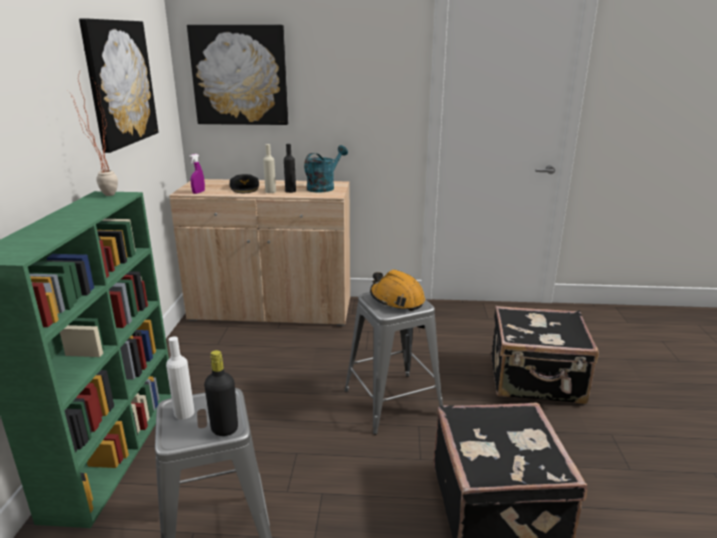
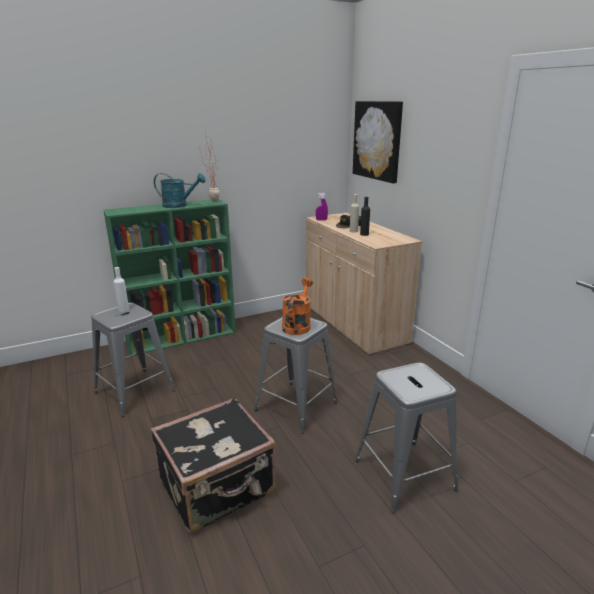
camera: 60 degrees right, 0 degrees up
(120, 83) = (271, 139): picture -> none
(224, 429) = (114, 321): black bottle -> none
(324, 187) = (390, 239): turquoise watering can -> turquoise watering can (179, 205)
(396, 299) = (297, 325): orange hard hat -> orange watering can
(536, 380) = (404, 475): black suitcase -> grey stool

